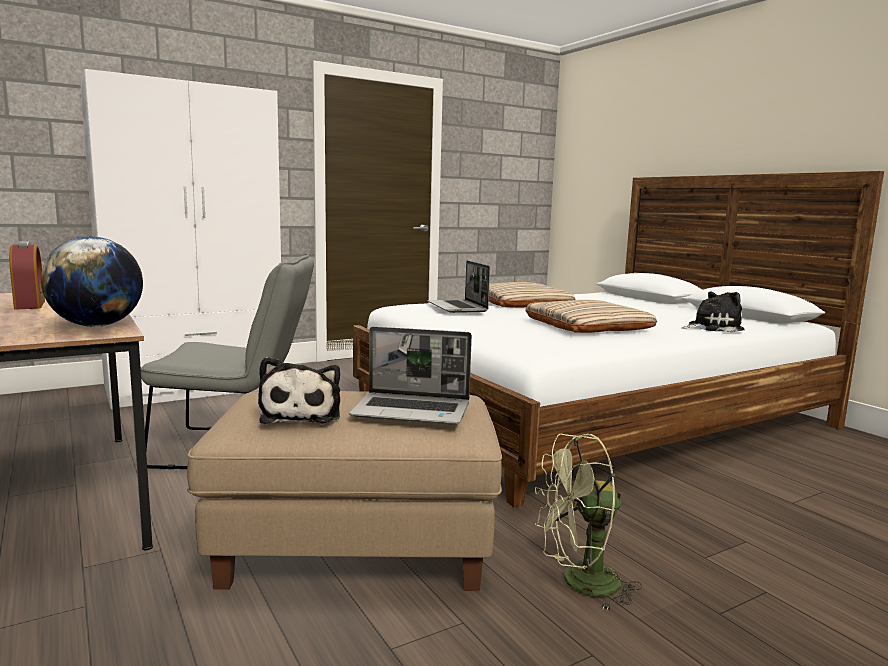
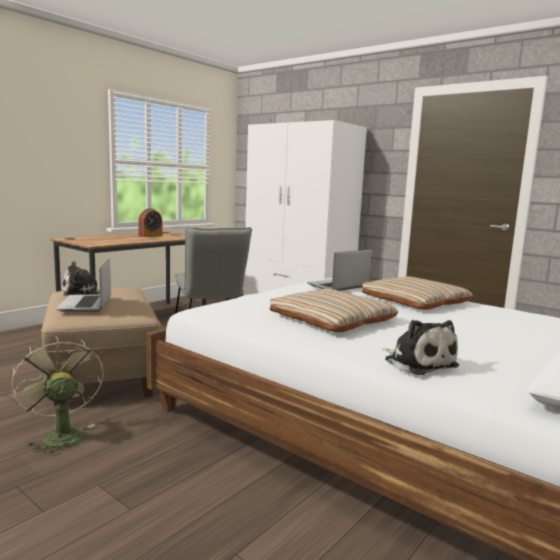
camera: 70 degrees right, 0 degrees up
(97, 326) = (107, 242): globe -> none

